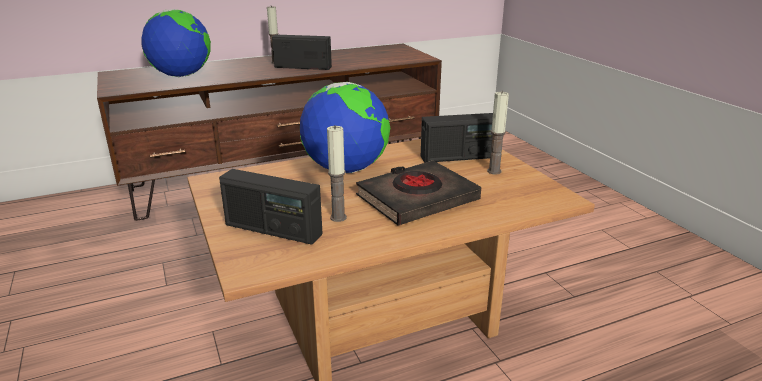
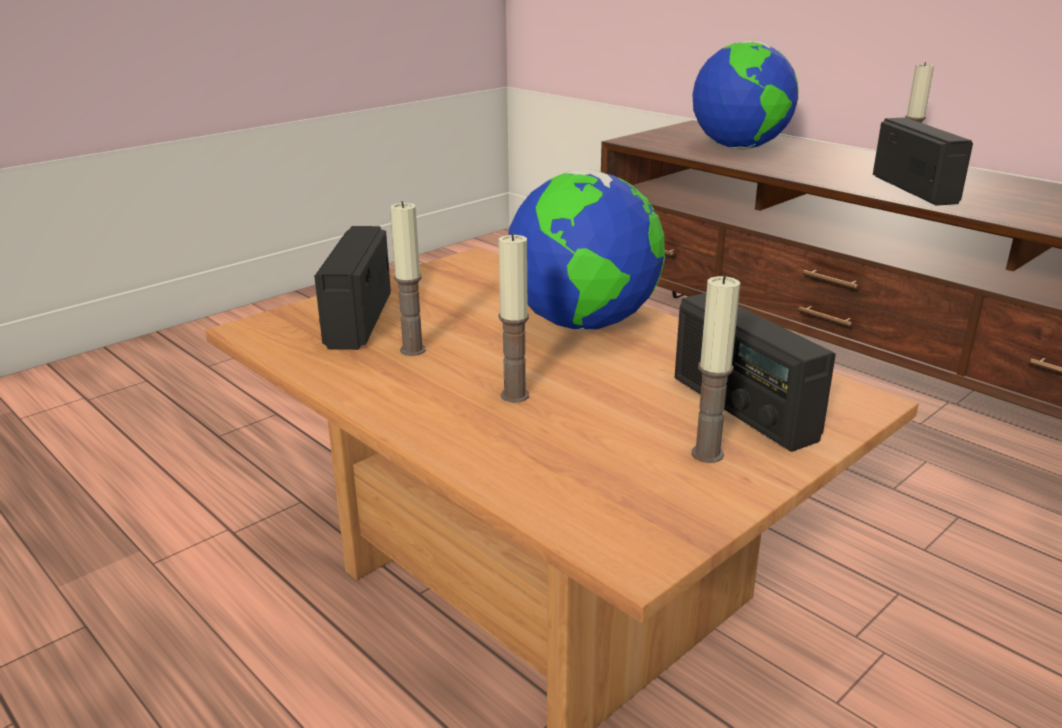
camera: 70 degrees right, 0 degrees up
(417, 199) = (515, 395): black book -> candle

